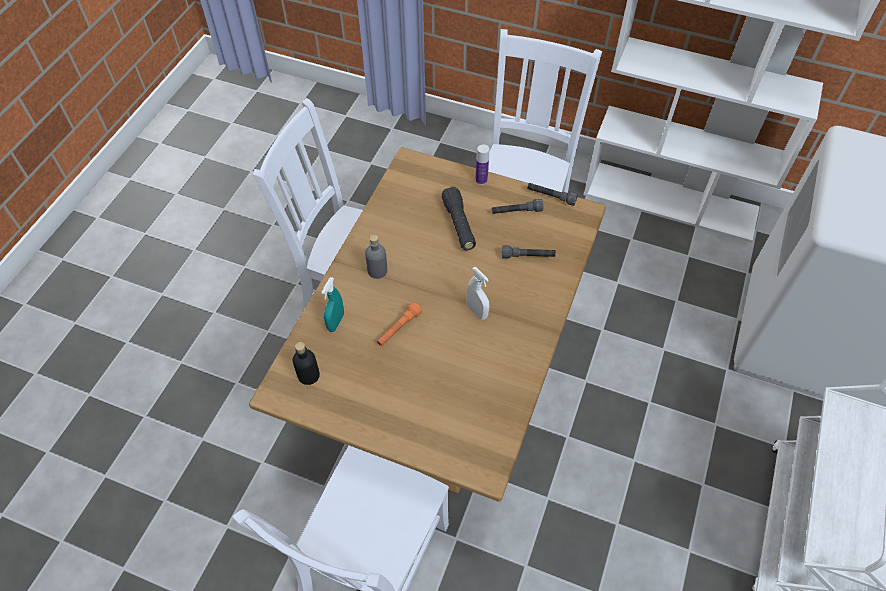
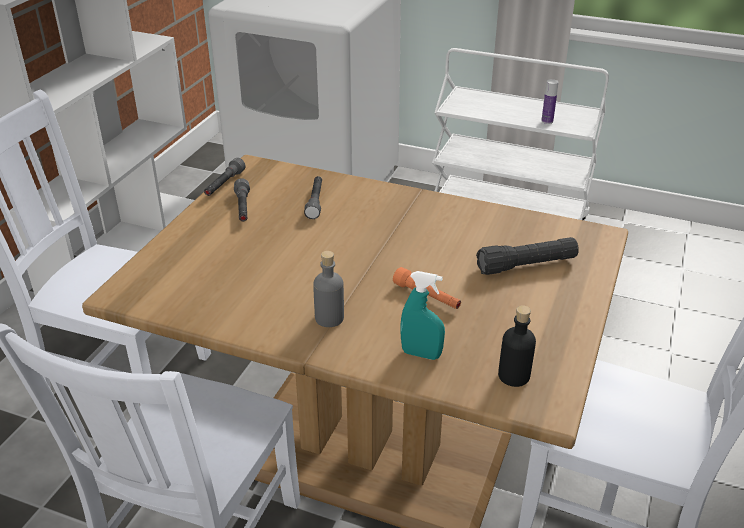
camera: 90 degrees left, 20 degrees down
(459, 225) = (256, 250): black flashlight -> black flashlight (526, 265)
(477, 311) = (397, 238): white spray bottle -> none
(481, 180) = (180, 232): bottle -> bottle (547, 121)

